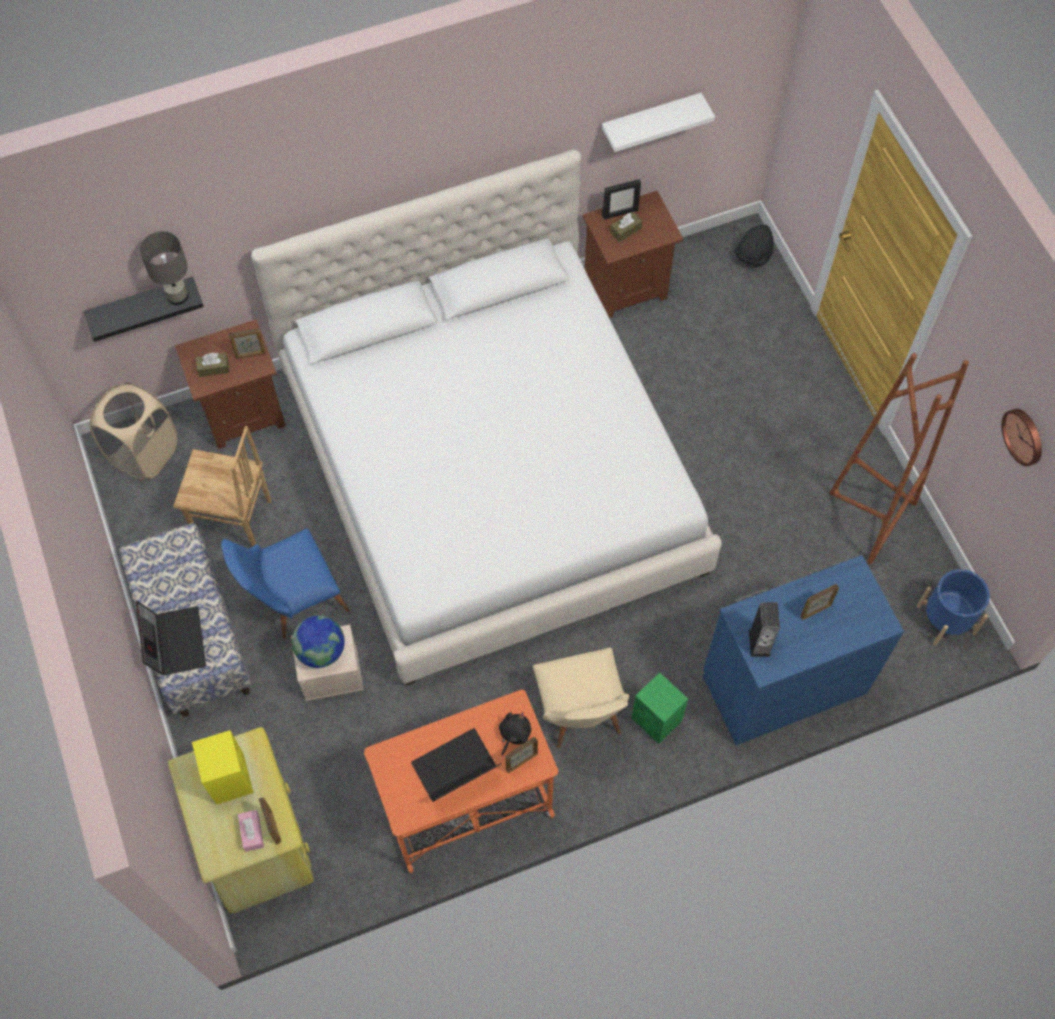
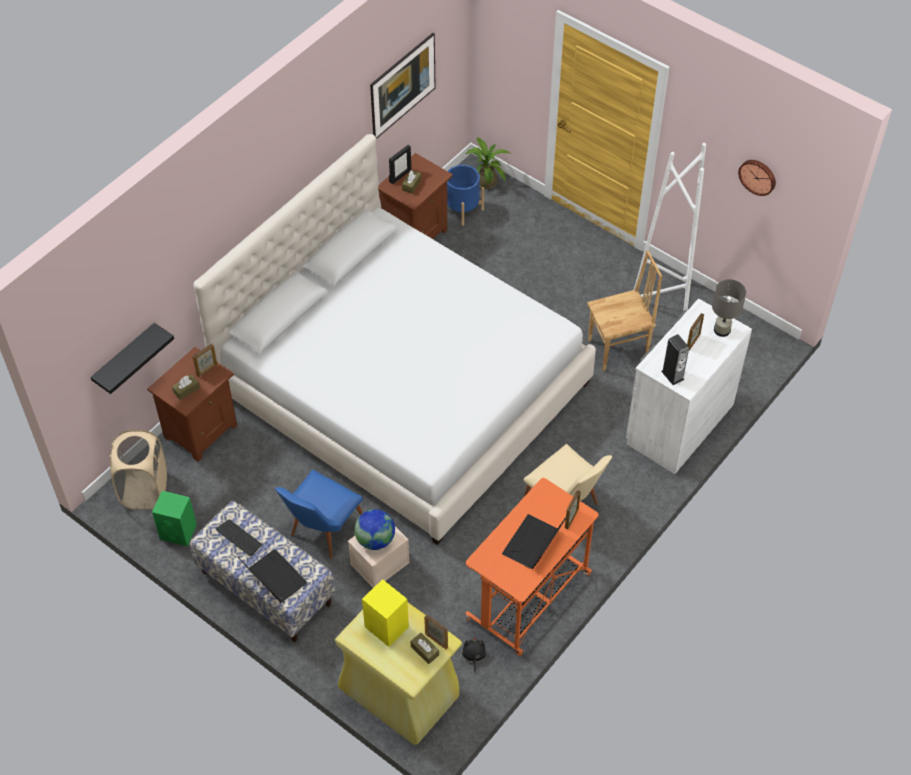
camera: 30 degrees left, 10 degrees down
(171, 572) = (239, 538): none -> keyboard
(177, 296) = (152, 339): grey table lamp -> grey table lamp (721, 330)
(234, 520) = (242, 502): brown chair -> brown chair (618, 350)
(252, 832) = (424, 651): pink tissue box -> brown tissue box
(514, 734) = (555, 505): black plush toy -> black plush toy (473, 655)
(650, 120) = (403, 99): white shelf -> picture
(657, 720) = (616, 484): green speaker -> green speaker (179, 532)
(753, 255) = (486, 179): black hat -> potted plant
(782, 682) = (678, 423): blue dresser -> white dresser
(872, 520) = (668, 303): brown clothes rack -> white clothes rack
(946, 619) = (751, 339): blue planter -> blue planter (462, 209)

